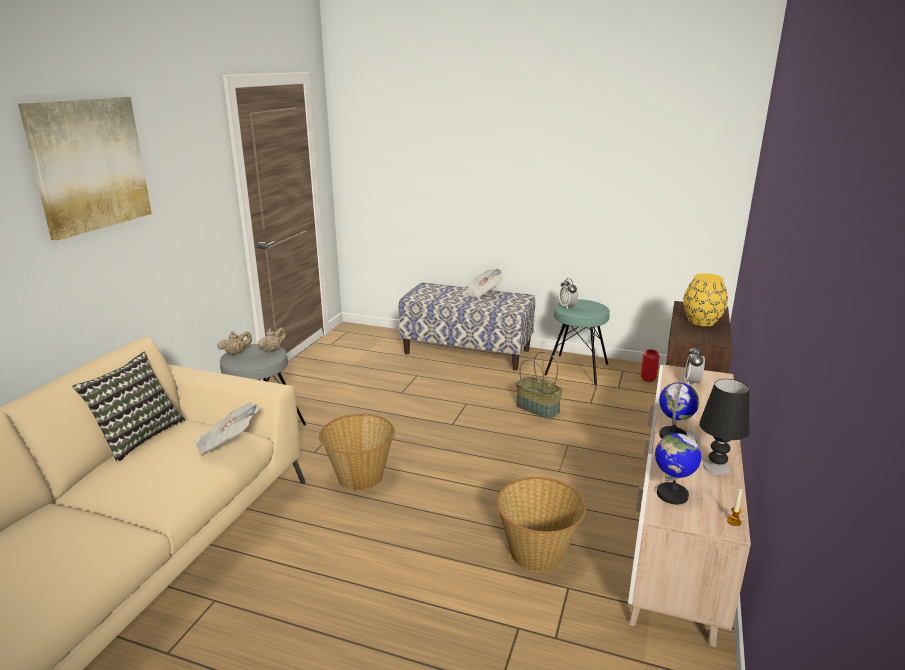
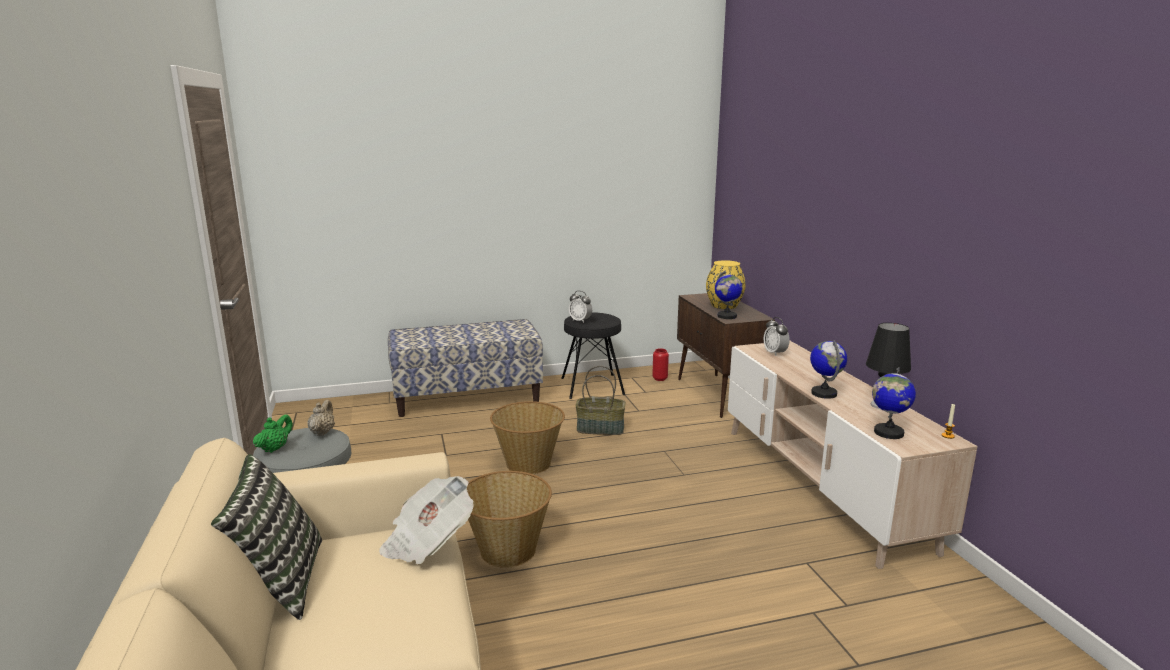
camera: 35 degrees left, 5 degrees down
(89, 164) = (101, 181): picture -> none
(236, 353) = (275, 448): beige teapot -> green teapot
(482, 293) = (474, 327): newspaper -> none
(537, 553) = (751, 547): basket -> basket (528, 463)
(576, 369) = (592, 386): turquoise stool -> black stool
(685, 333) = (727, 316): none -> globe

